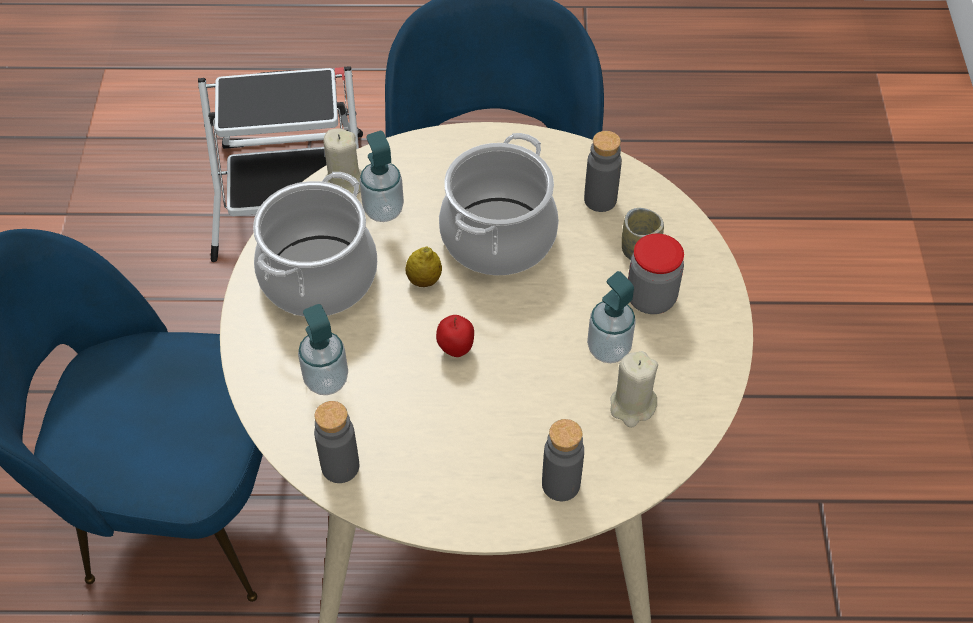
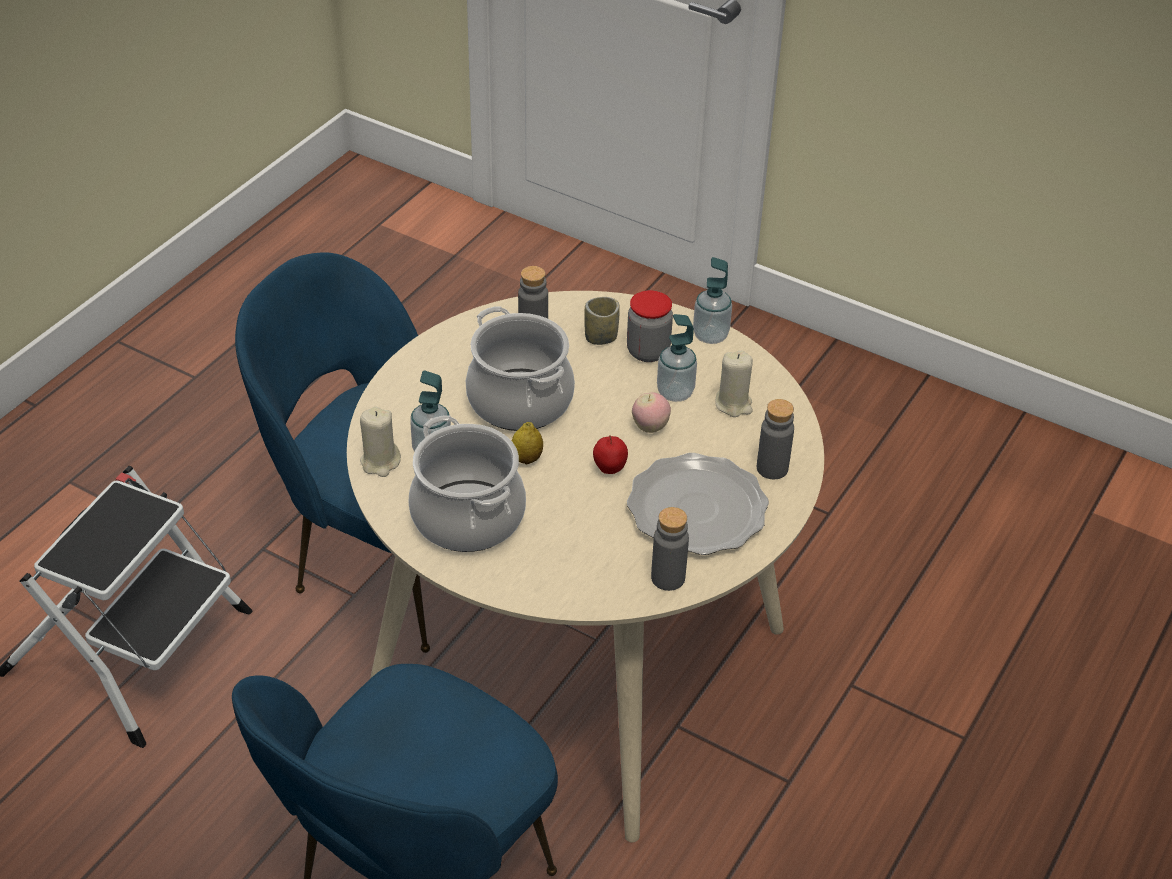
camera: 60 degrees left, 10 degrees down
(326, 380) = (579, 553): soap dispenser -> soap dispenser (710, 335)
(453, 447) = (698, 509): none -> plate
(541, 353) = (650, 427): none -> apple

